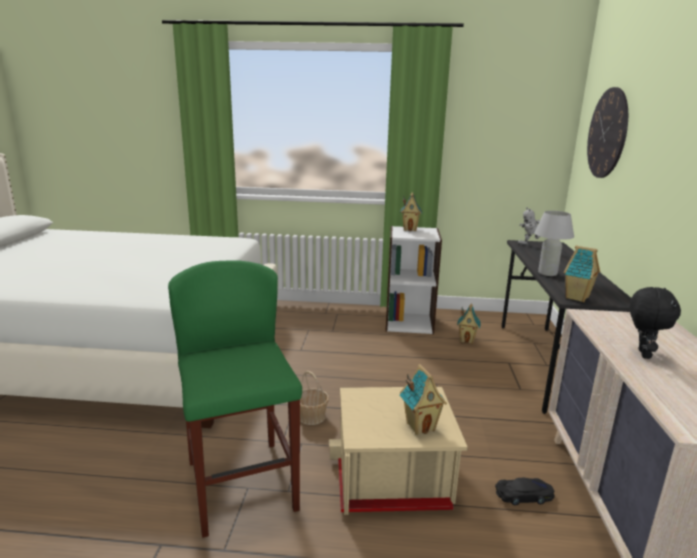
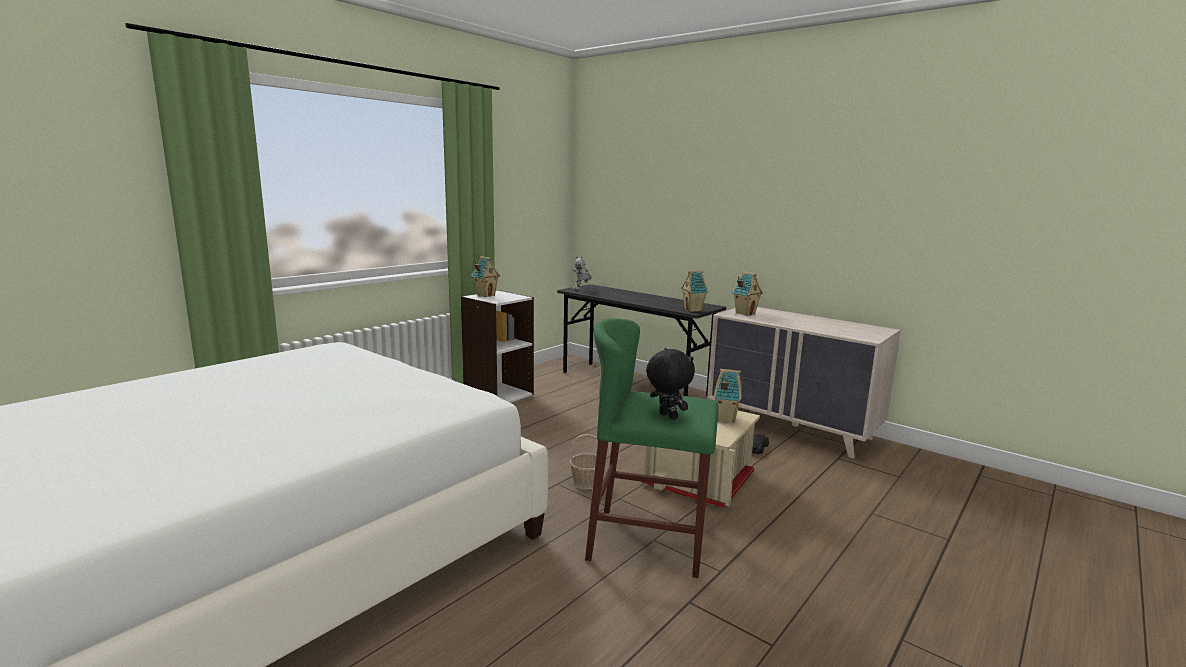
camera: 55 degrees left, 5 degrees down
(467, 340) = (562, 389): toy house -> toy house (745, 313)
(547, 273) = (643, 302): white table lamp -> none
(607, 133) = (626, 189): wall clock -> none
(642, 354) = (789, 322): black plush toy -> black plush toy (667, 416)

